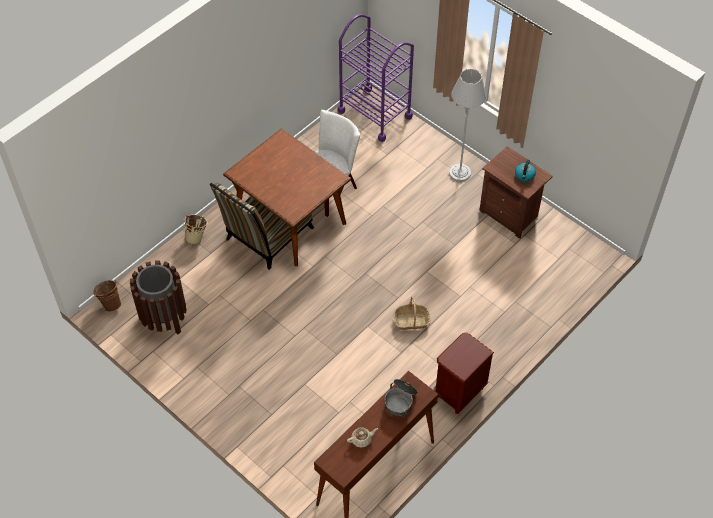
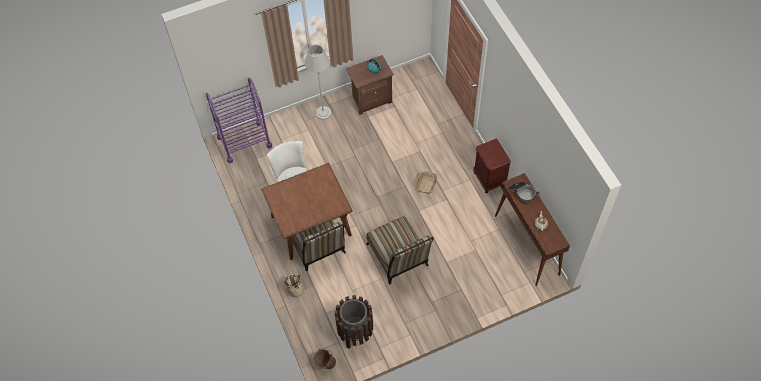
camera: 65 degrees left, 5 degrees up
(287, 328) = (399, 258): none -> chair

